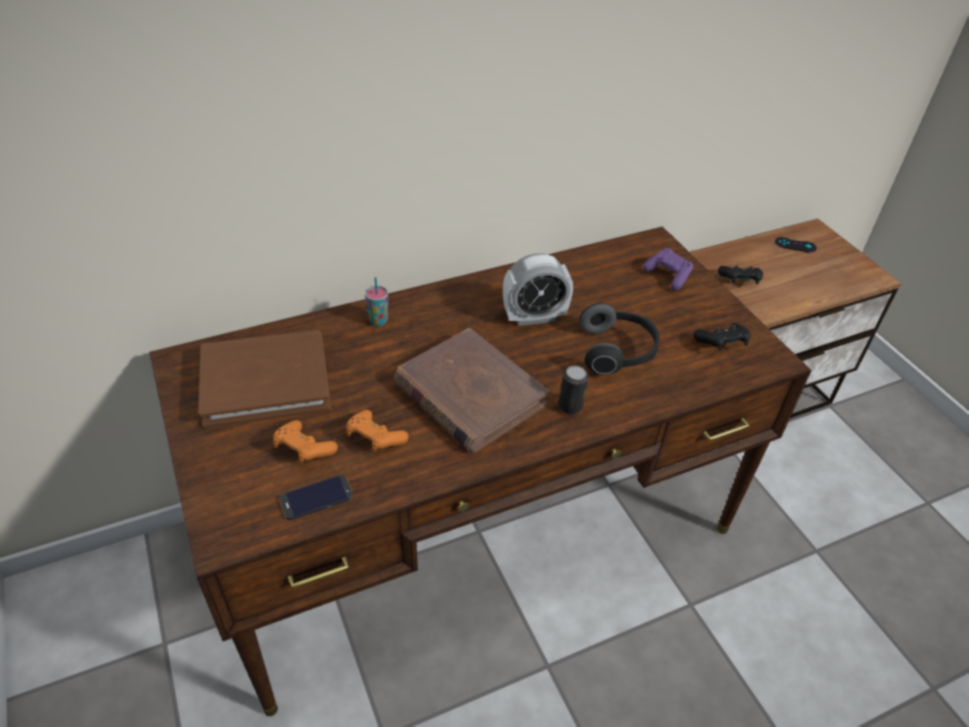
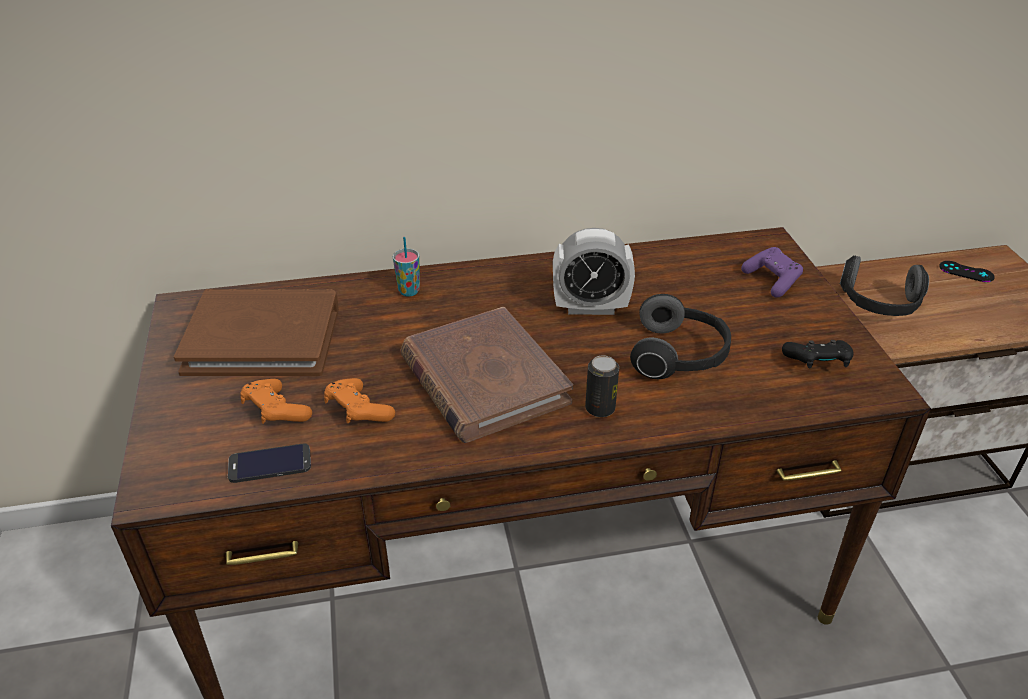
camera: 15 degrees right, 5 degrees down
(739, 281) = (879, 305): black game controller -> headphones

